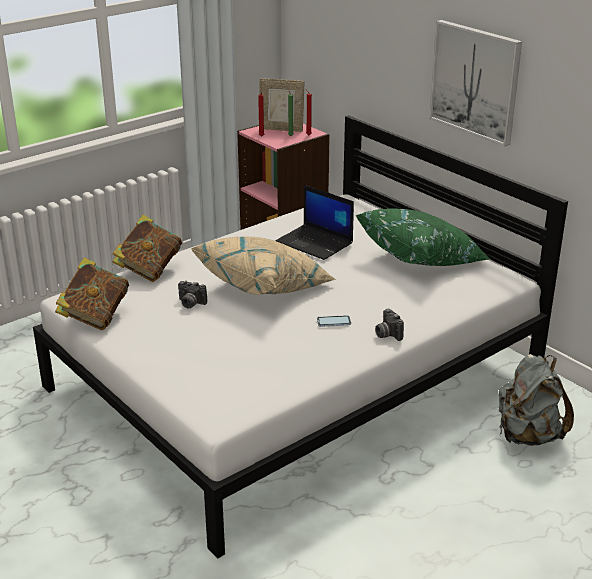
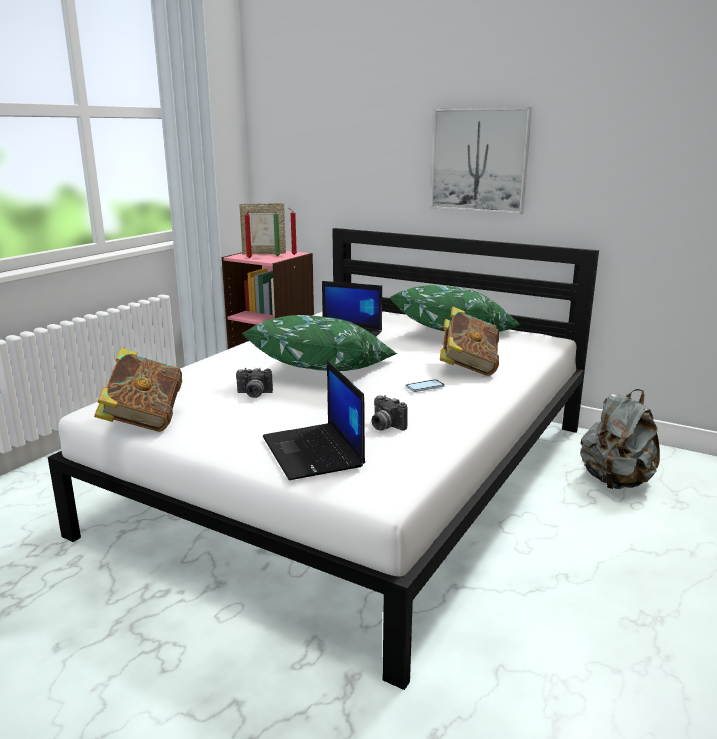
camera: 20 degrees left, 10 degrees down
(149, 270) = (184, 374): book -> book (468, 367)
(196, 373) = (314, 452): none -> laptop
(265, 286) = (325, 370): beige pillow -> green pillow
(387, 334) = (488, 388): camera -> camera (385, 426)

